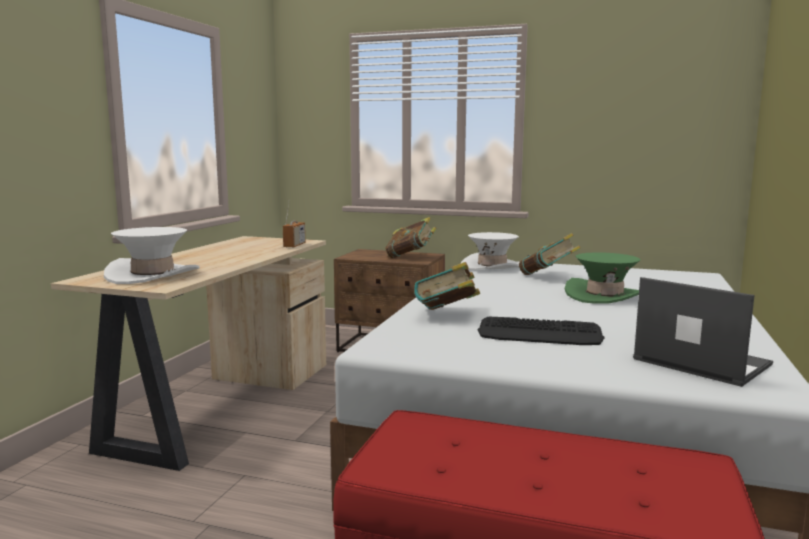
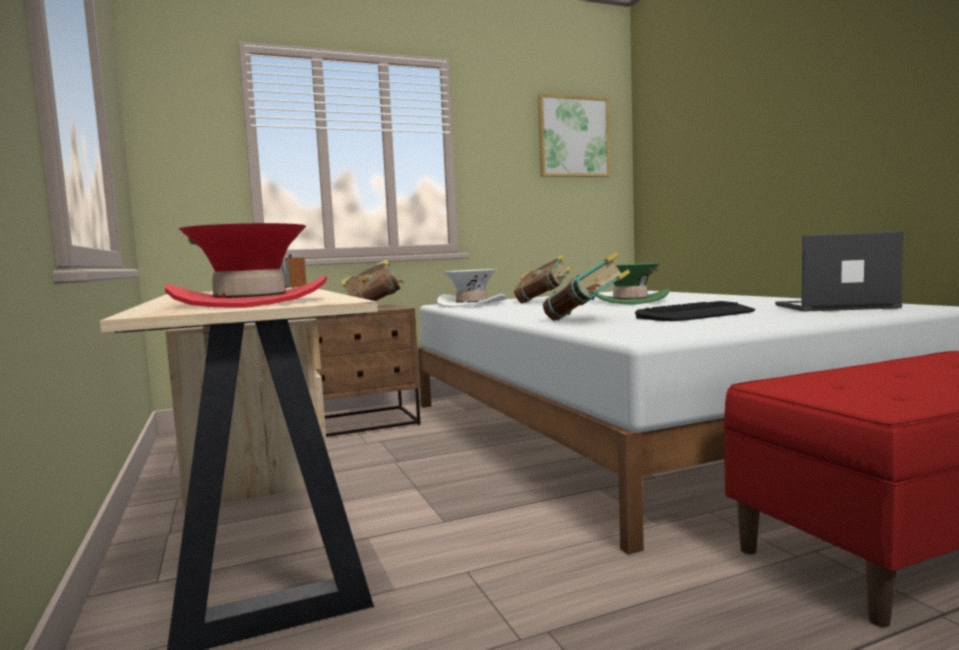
camera: 40 degrees left, 5 degrees down
(153, 275) = (250, 302): white hat -> red hat
(670, 93) = (573, 137): none -> picture

